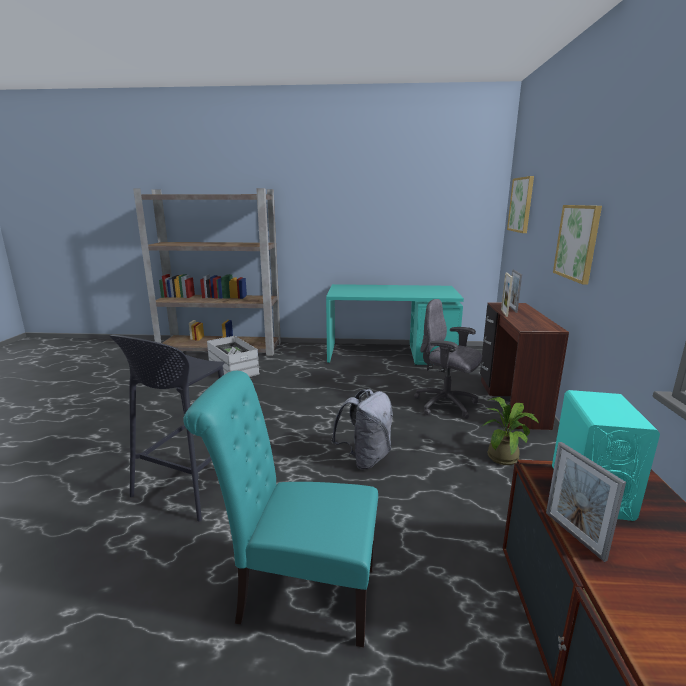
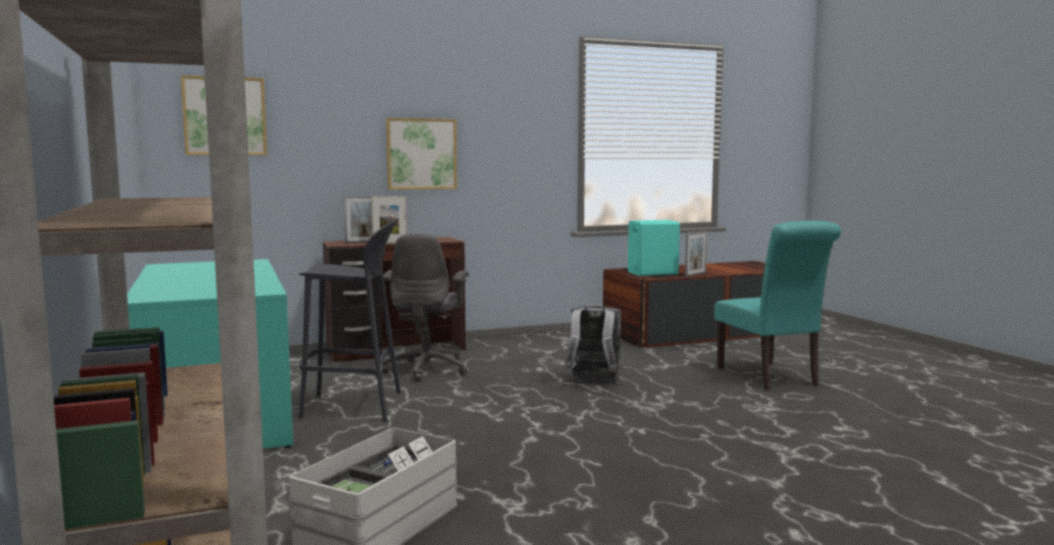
camera: 115 degrees left, 10 degrees down
(189, 487) = (756, 432): grey stool -> grey stool (354, 406)
(505, 456) = (523, 350): potted plant -> none

